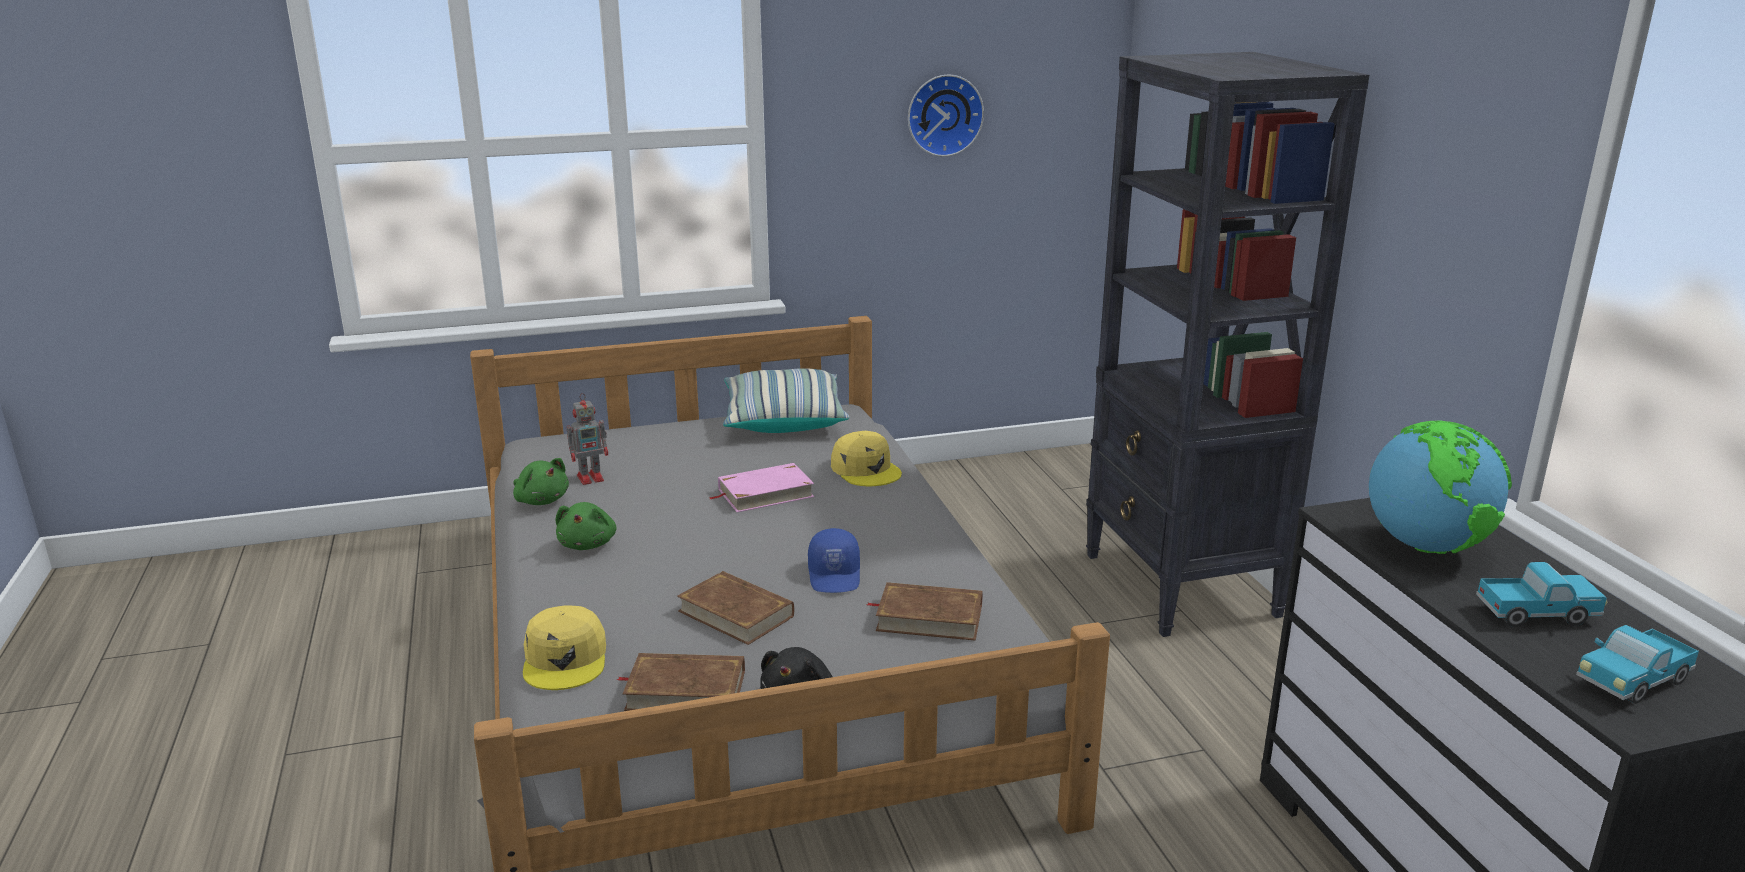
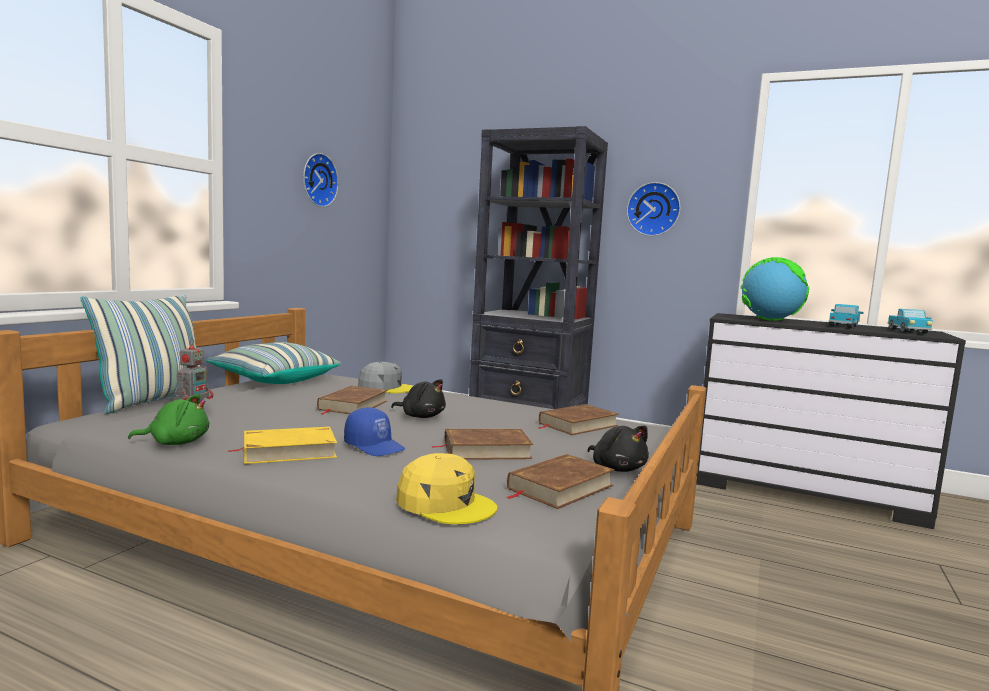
camera: 50 degrees left, 15 degrees down
(588, 544) = (289, 451): green plush toy -> yellow book
(631, 427) = (152, 401): none -> pillow
(765, 493) = (352, 405): pink book -> brown book
(791, 536) = (421, 416): none -> black plush toy
(835, 575) = (491, 423): blue cap -> blue cap (375, 446)
(866, 470) = (386, 387): yellow cap -> grey cap
(1427, 230) = (653, 209): none -> wall clock

